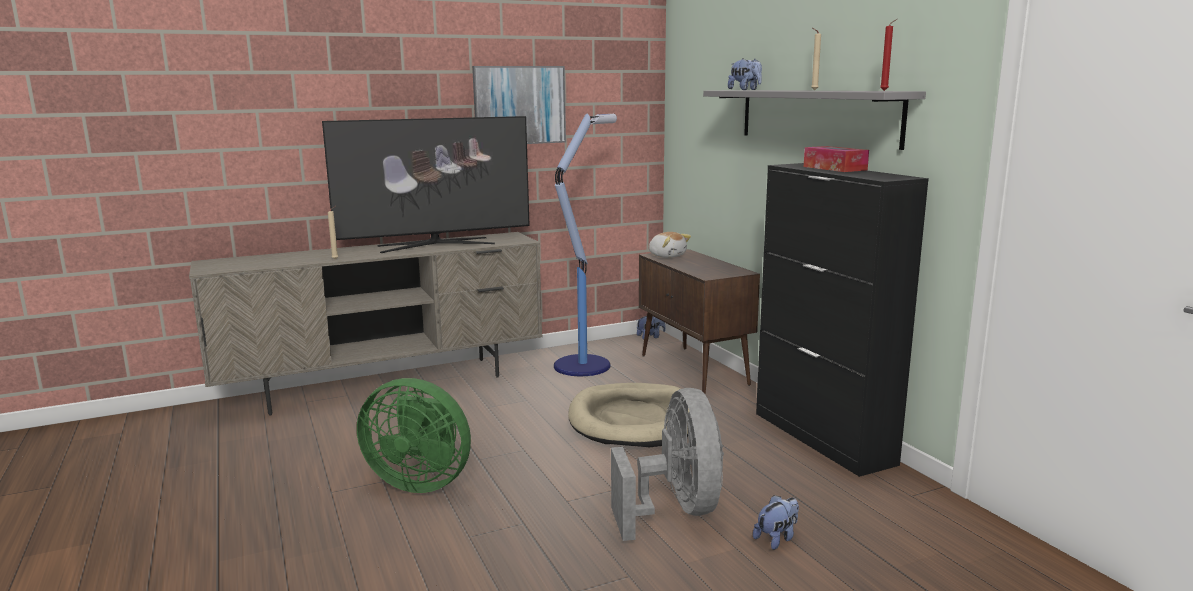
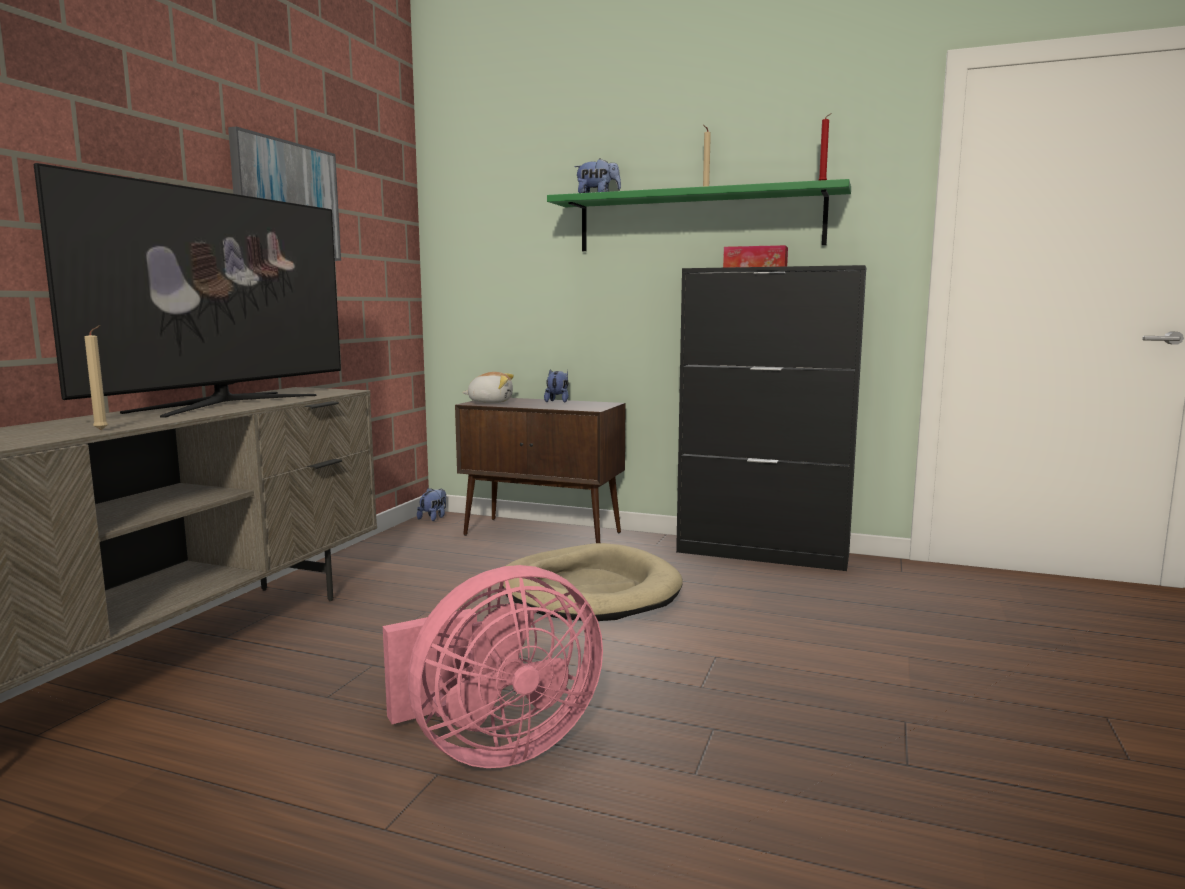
camera: 45 degrees left, 5 degrees down
(421, 481) = (494, 747): green fan -> pink fan
(583, 365) = (417, 559): floor lamp -> none
(676, 510) = (803, 649): grey fan -> none
(777, 538) = (911, 636): plush toy -> plush toy (558, 401)
(816, 116) = (698, 221): grey shelf -> green shelf

